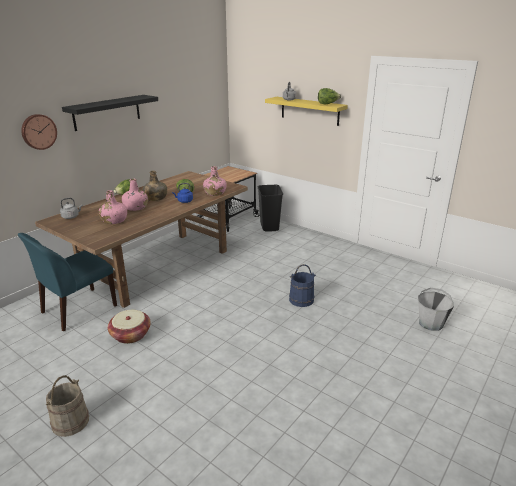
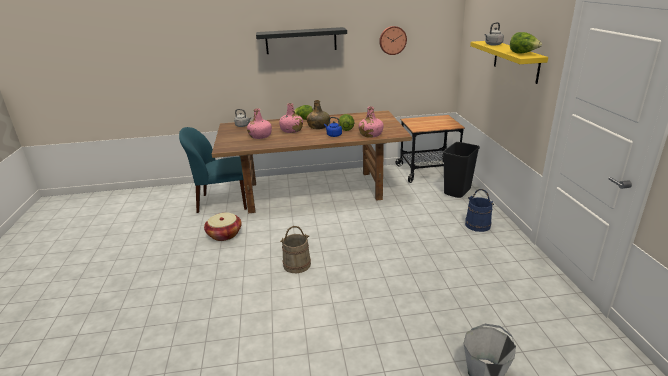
camera: 45 degrees right, 0 degrees up
(38, 131) = (233, 51): wall clock -> wall clock (392, 40)
(70, 421) = (122, 271): beige bucket -> beige bucket (297, 264)
(301, 299) = (381, 272): blue bucket -> blue bucket (477, 225)

